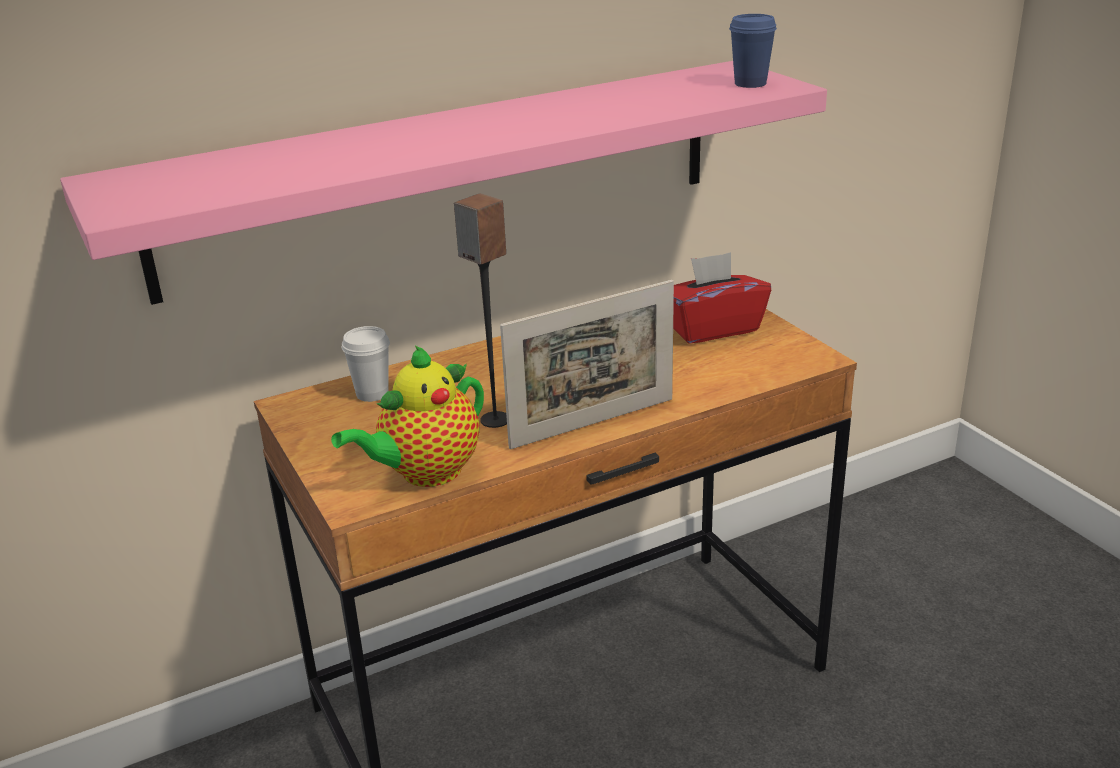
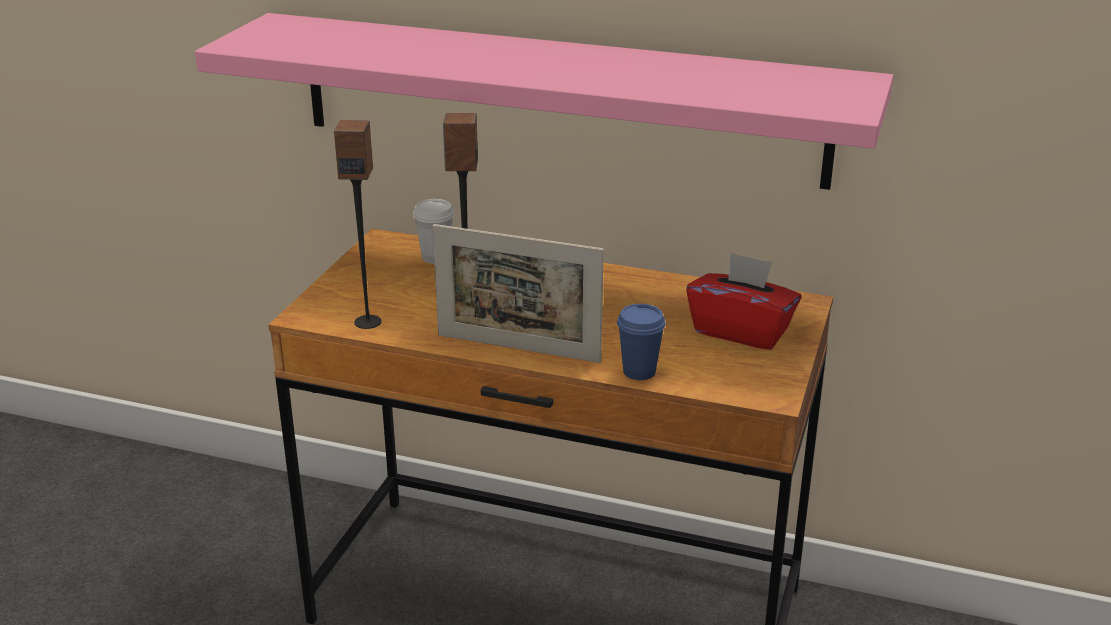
camera: 45 degrees right, 0 degrees up
(425, 473) = (368, 322): teapot -> speaker
(750, 83) = (827, 97): blue cup -> blue cup (639, 371)

